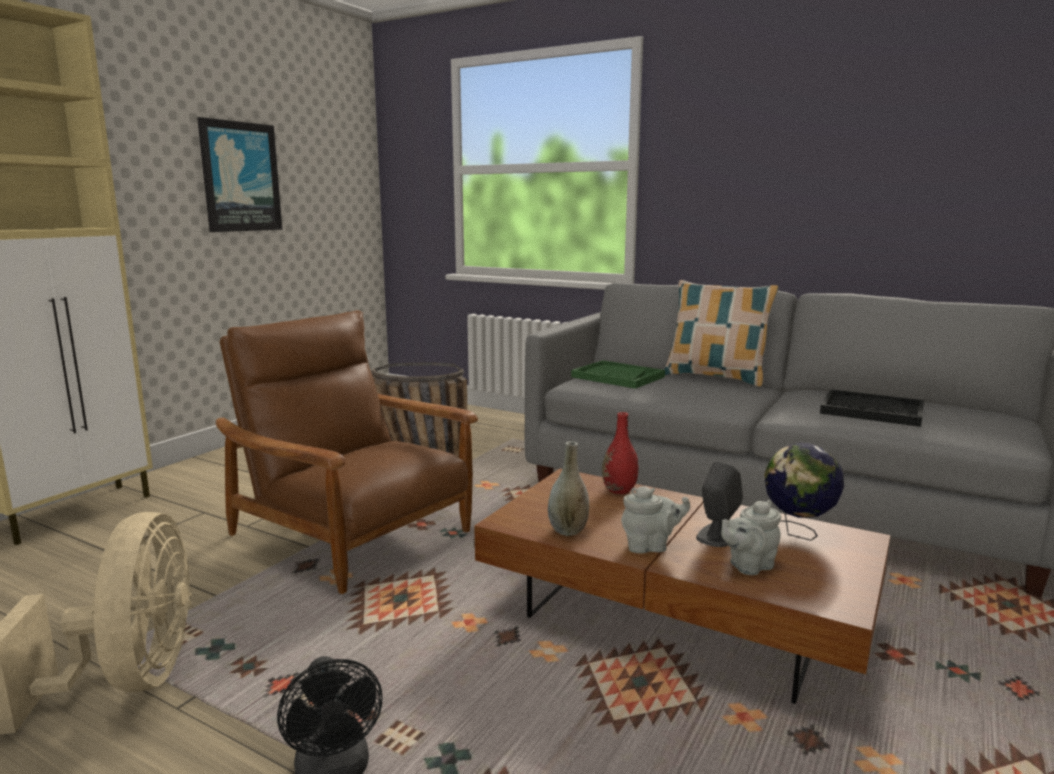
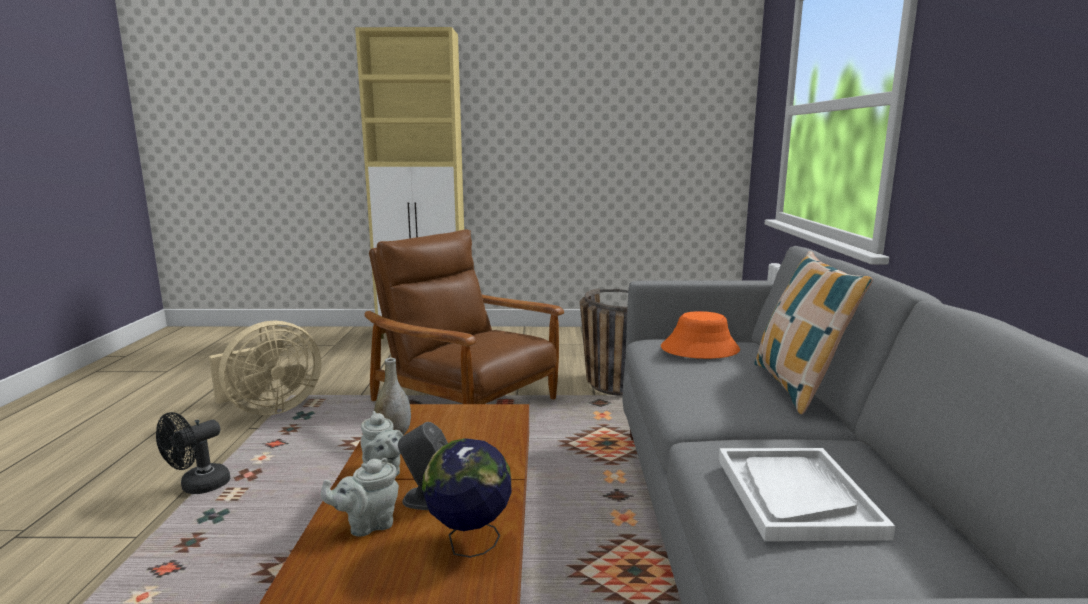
camera: 60 degrees right, 0 degrees up
(240, 177) = (591, 125): picture -> none
(353, 534) = (466, 401): brown armchair -> brown armchair turned 60 degrees counterclockwise
(617, 377) = (699, 349): green tray -> orange hat
(619, 490) = (499, 436): red vase -> none
(748, 566) = (367, 525): grey teapot -> grey teapot turned 60 degrees counterclockwise
(871, 411) = (795, 495): black tray -> white tray

